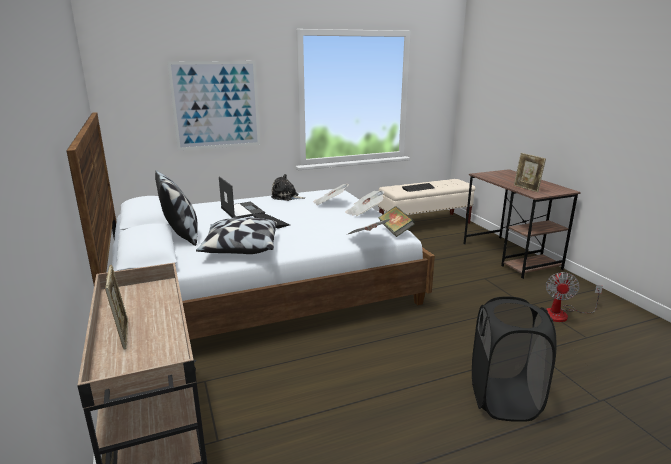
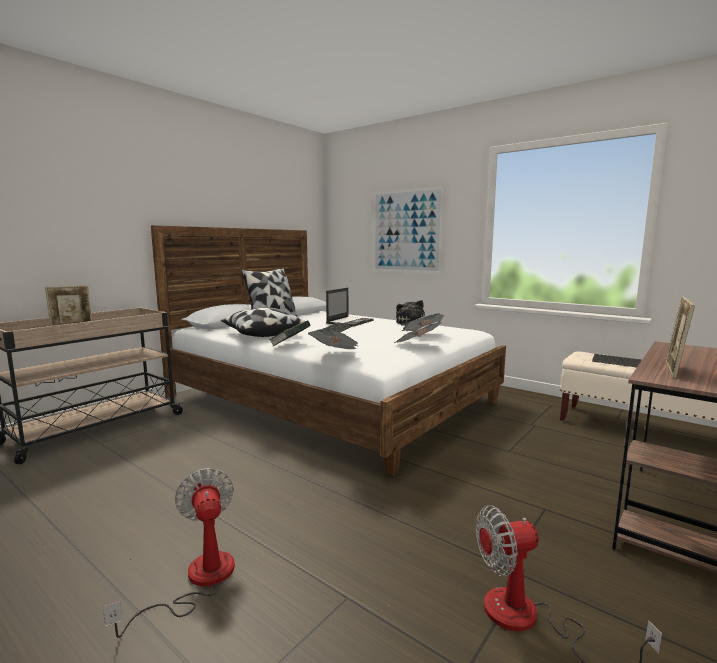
camera: 60 degrees right, 10 degrees down
(395, 231) = (378, 360): book -> book (290, 344)
(504, 399) = (197, 581): black laundry basket -> fan

